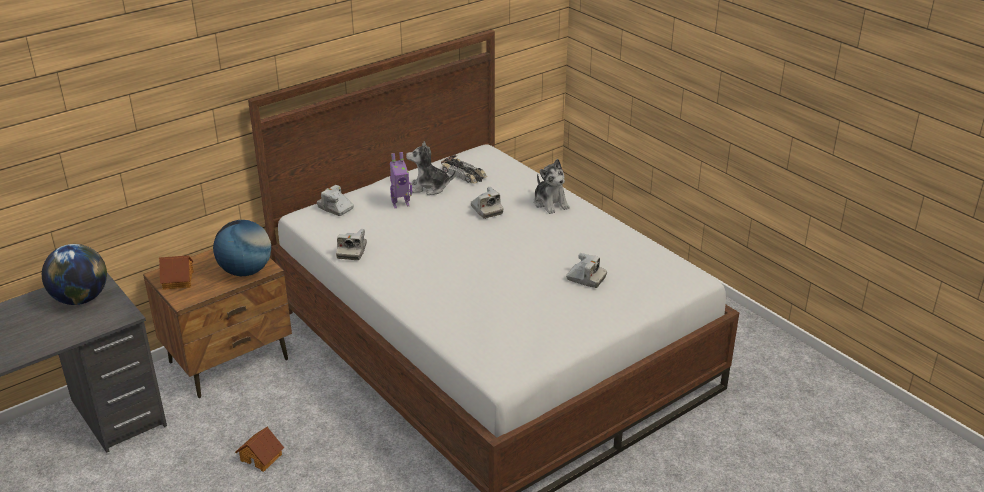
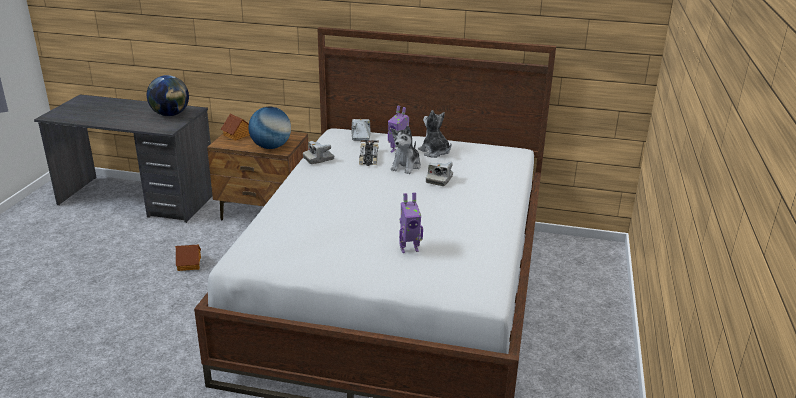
camera: 50 degrees right, 5 degrees down
(464, 174) = (471, 156): toy car -> toy car (368, 157)
(550, 203) = (490, 198): plush toy -> plush toy (406, 166)
(586, 278) = (409, 249): camera -> toy robot

